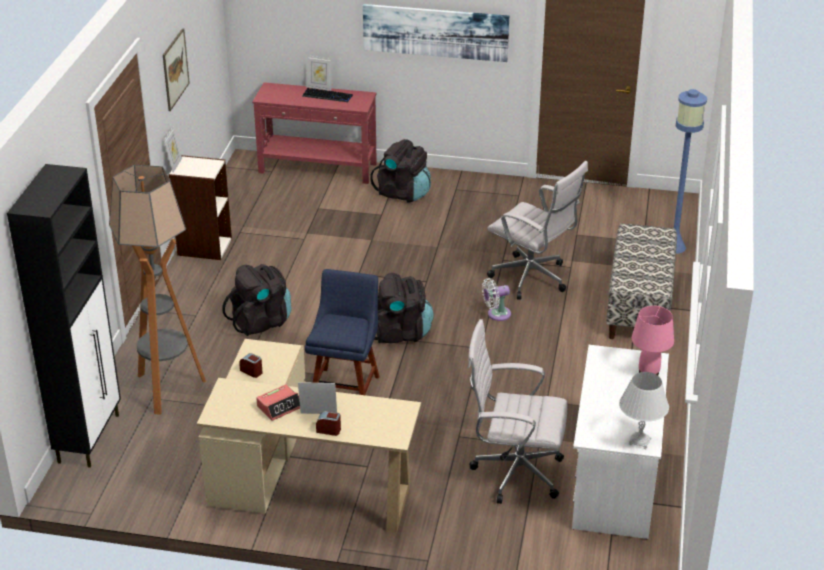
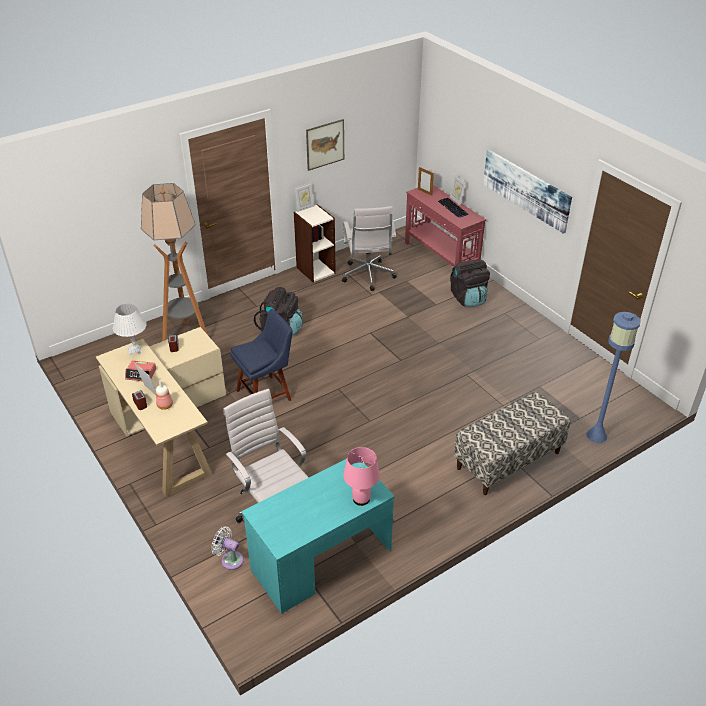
camera: 45 degrees right, 5 degrees up
(89, 437) = (120, 340): black cabinet -> none
(273, 93) = (424, 192): none -> picture frame
(355, 415) = (165, 405): none -> bottle
(400, 333) = (340, 382): black backpack -> none
(496, 314) = (410, 406): white fan -> white fan (230, 559)
(533, 279) = (466, 398): white office chair -> white office chair (368, 277)
(615, 479) = (321, 560): white desk -> turquoise desk
(639, 441) = (281, 539): white table lamp -> white table lamp (134, 350)

